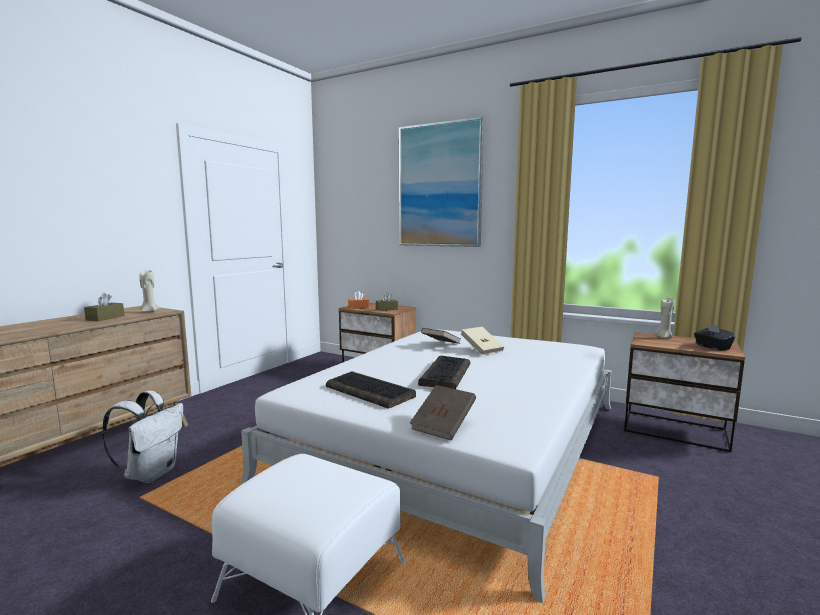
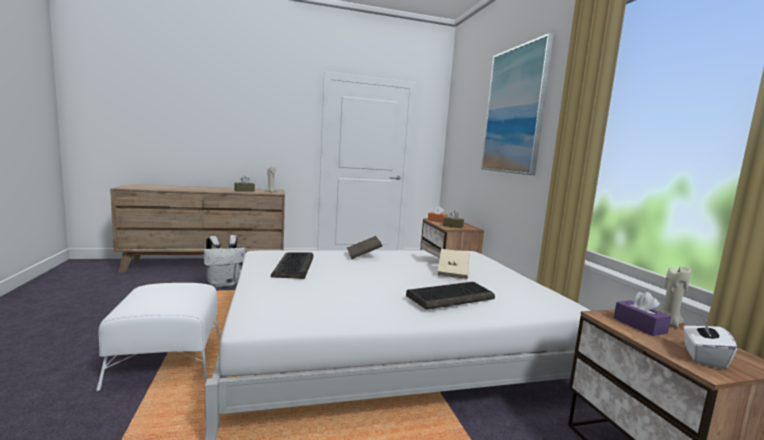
camera: 45 degrees right, 0 degrees up
(443, 426) = (262, 296): brown book -> brown book (363, 256)
(445, 374) = (365, 275): keyboard -> keyboard (450, 297)
(662, 342) = (639, 325): none -> purple tissue box
(712, 347) = (703, 357): black tissue box -> white tissue box

